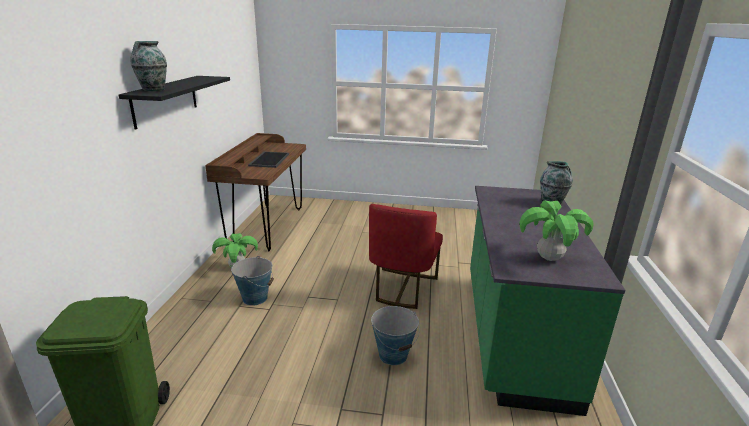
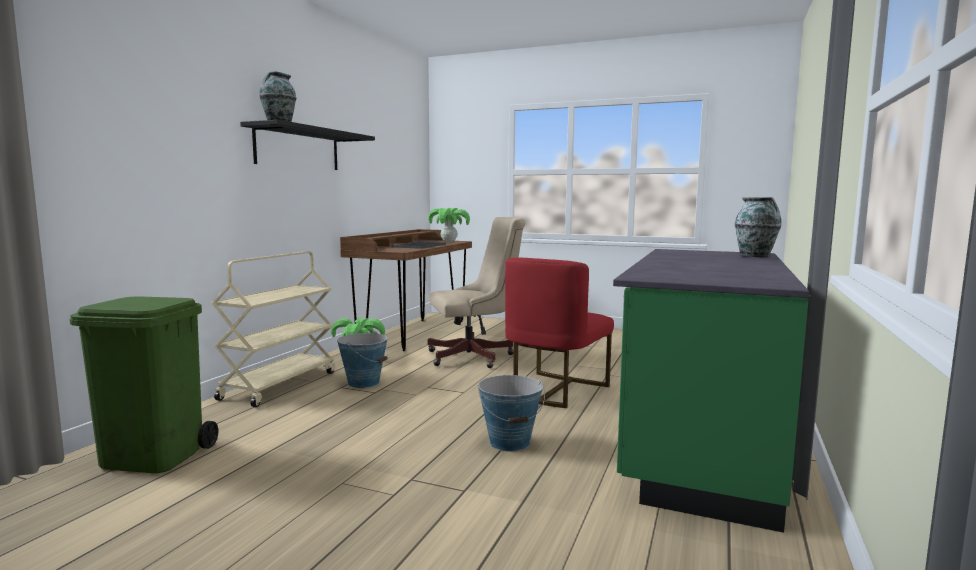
camera: 15 degrees right, 15 degrees down
(185, 310) = (279, 385): none -> beige cart
(329, 253) = (475, 356): none -> beige office chair
(549, 258) = (710, 275): potted plant -> potted plant (449, 241)

